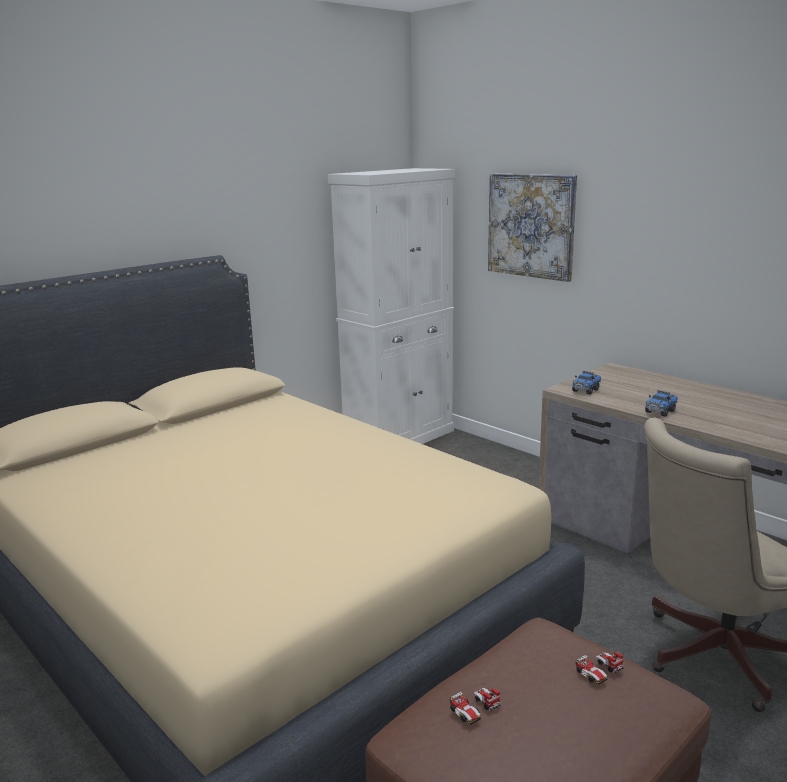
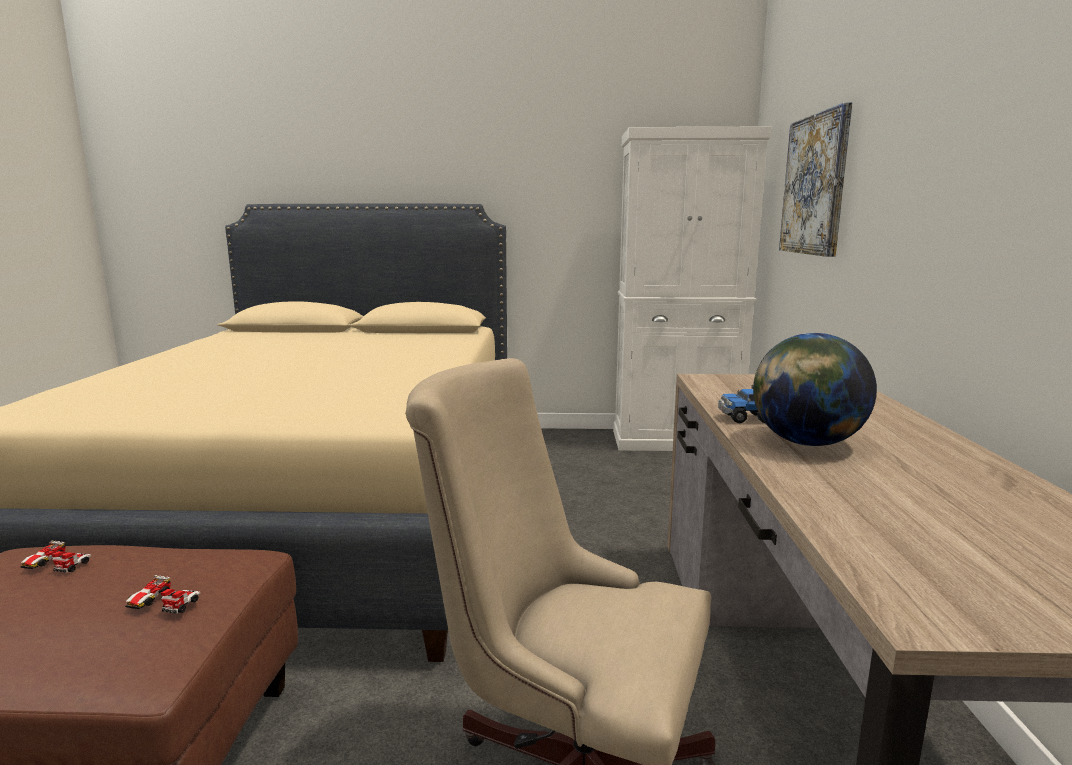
camera: 45 degrees right, 5 degrees down
(585, 390) = (723, 384): toy truck -> none
(714, 417) = (806, 443): none -> globe

